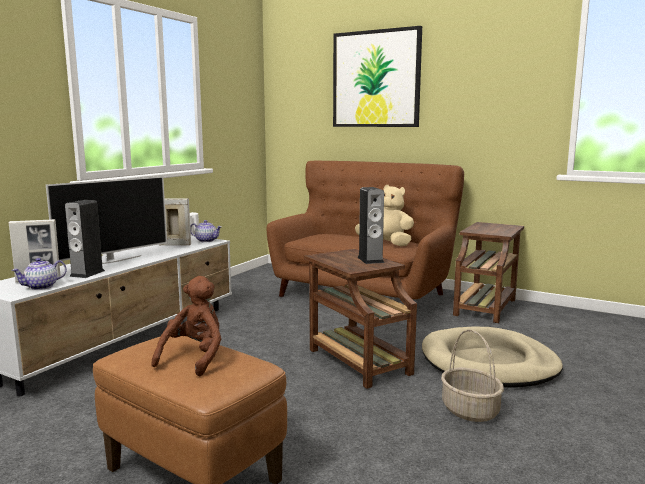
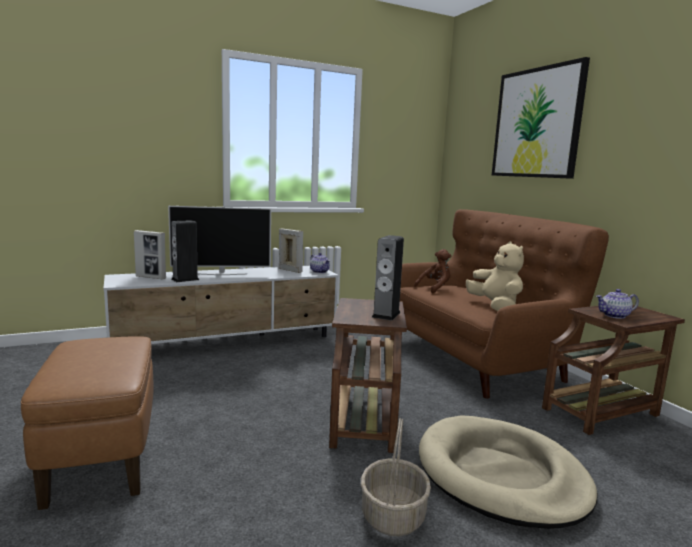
camera: 35 degrees right, 0 degrees up
(41, 287) = (140, 282): teapot -> teapot (614, 316)
(194, 358) = (101, 358): brown plush toy -> brown plush toy (435, 288)

